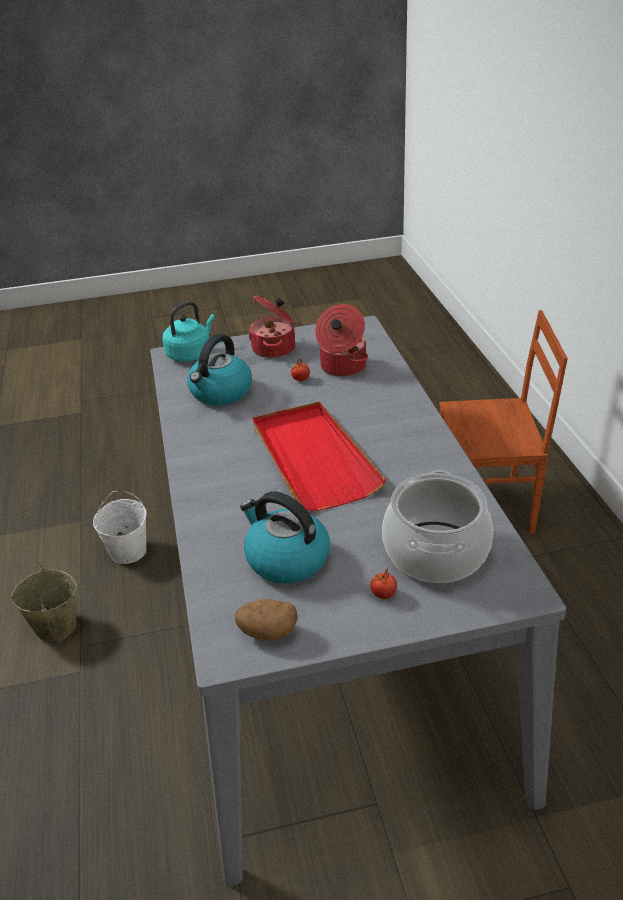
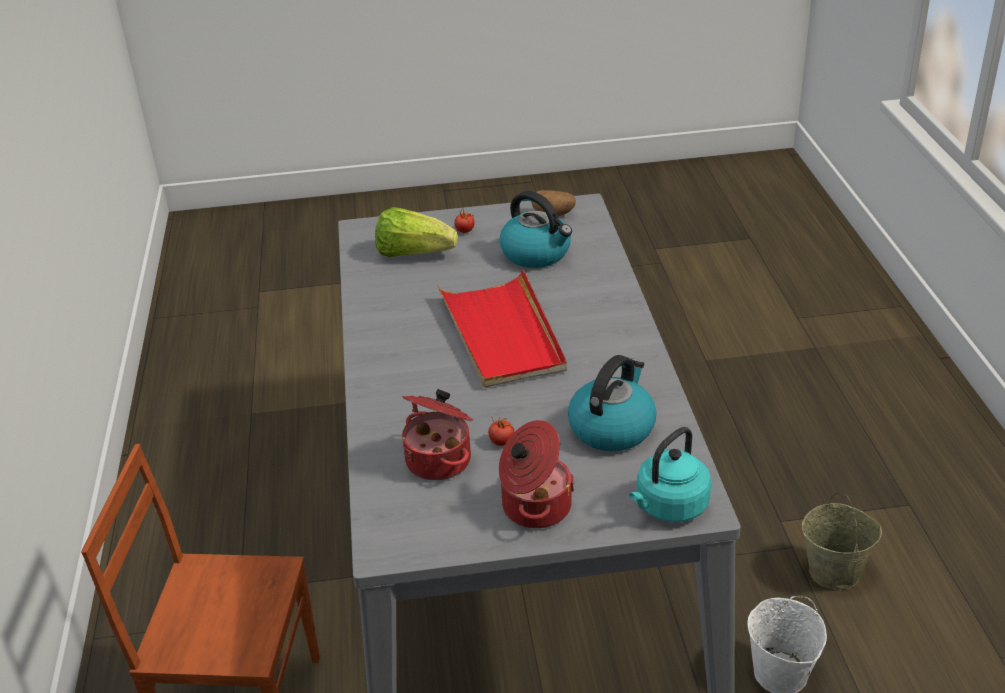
camera: 175 degrees left, 0 degrees up
(436, 552) = (413, 253): cooking pot -> lettuce

